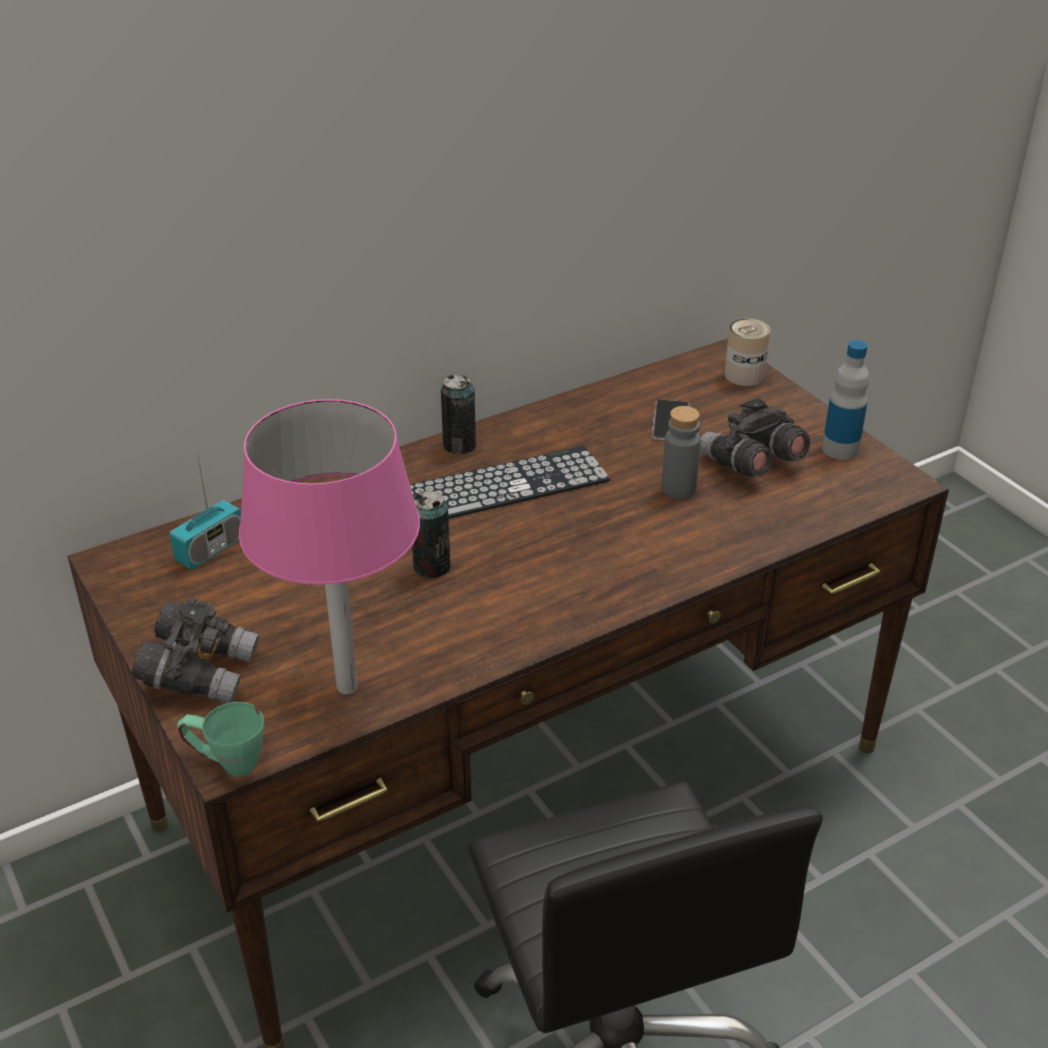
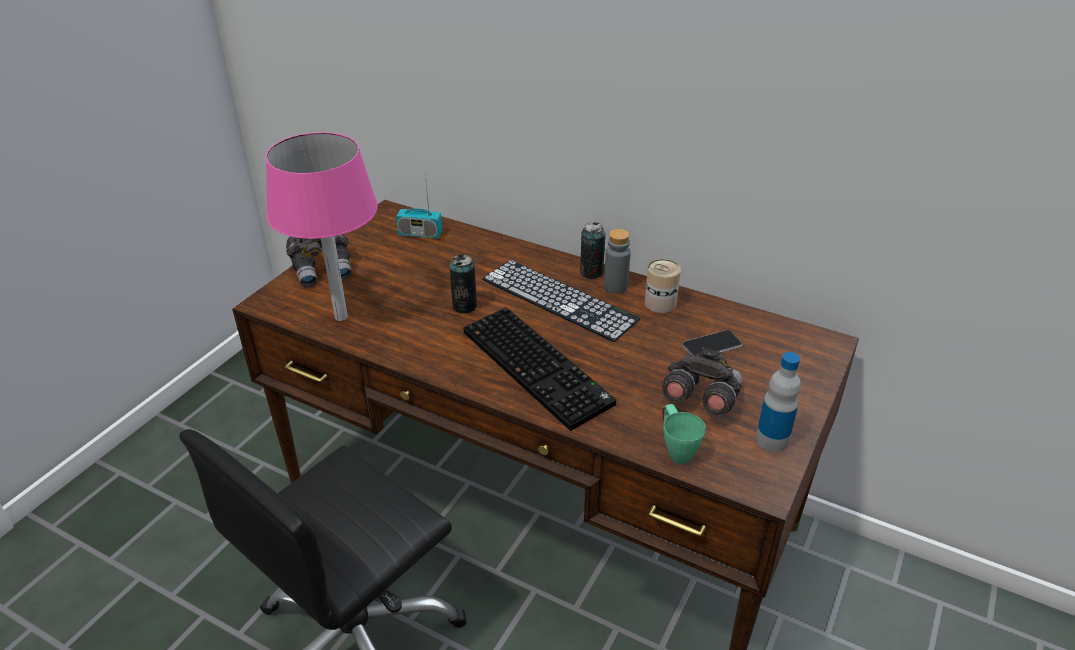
camera: 60 degrees right, 0 degrees up
(226, 763) = (262, 303): green mug -> green mug (676, 449)
(610, 550) = (539, 367): none -> keyboard
(678, 488) = (635, 374): grey bottle -> grey bottle (615, 287)
(744, 375) = (815, 360): can -> can (660, 303)

